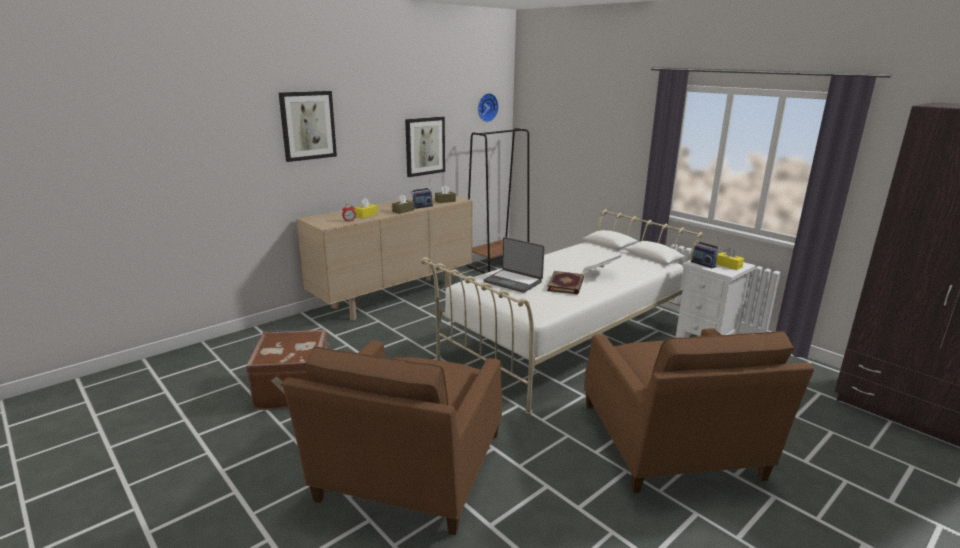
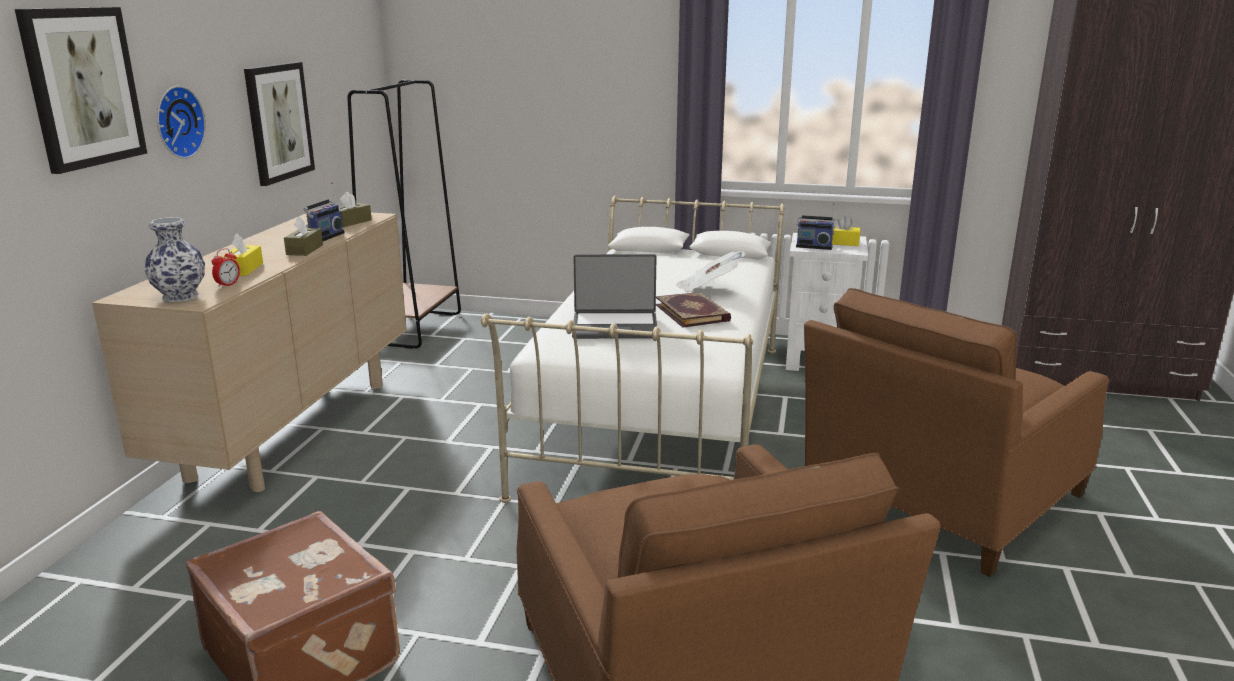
camera: 35 degrees left, 0 degrees up
(326, 222) = (181, 297): none -> vase
(486, 107) = (351, 44): wall clock -> wall clock (176, 122)
(670, 443) = (940, 498): brown armchair -> brown armchair turned 90 degrees clockwise

